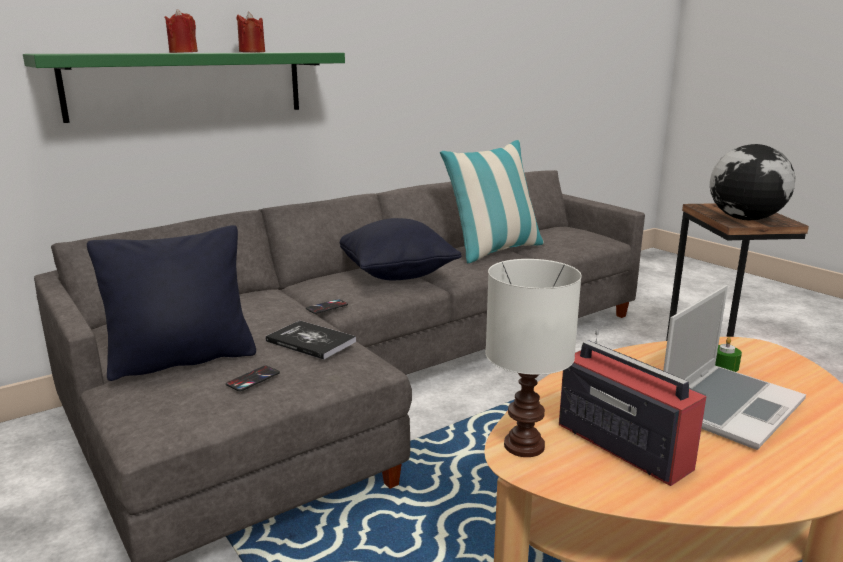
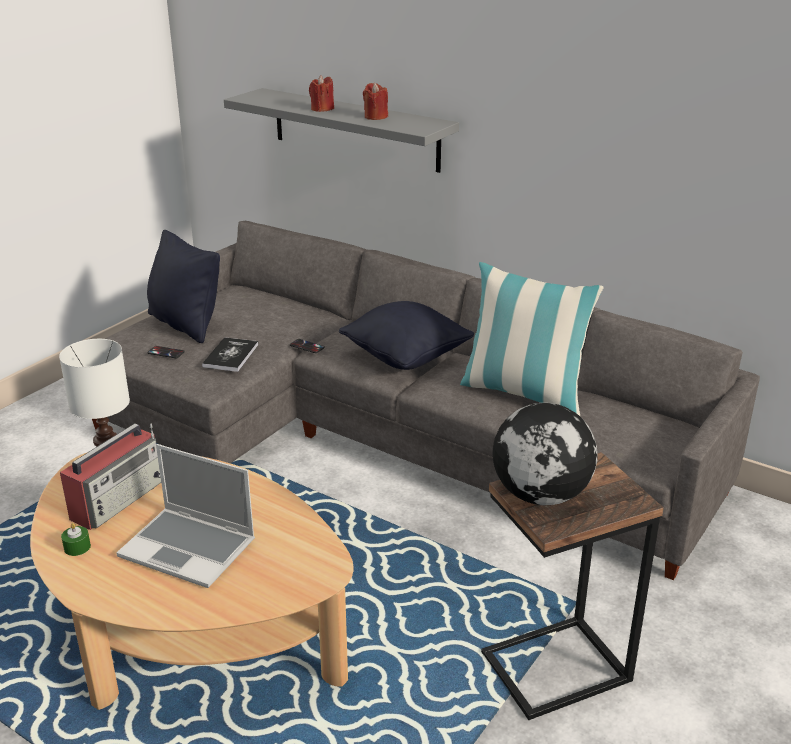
camera: 70 degrees right, 10 degrees up
(188, 84) = (355, 129): green shelf -> grey shelf
(724, 366) = (270, 549): green candle -> green candle (77, 547)

